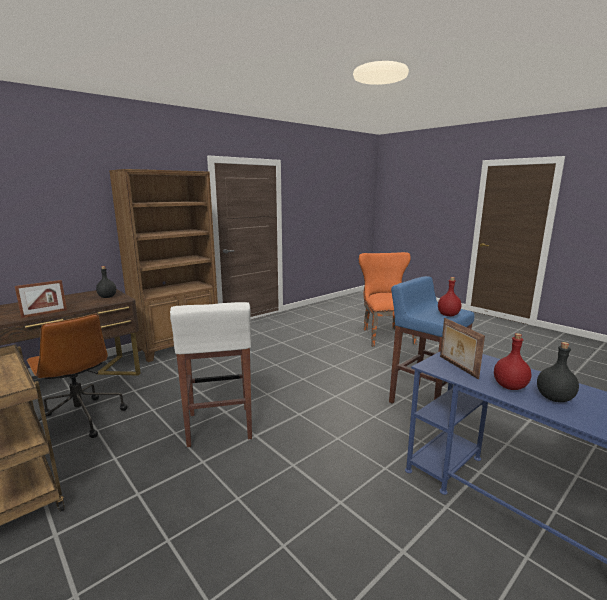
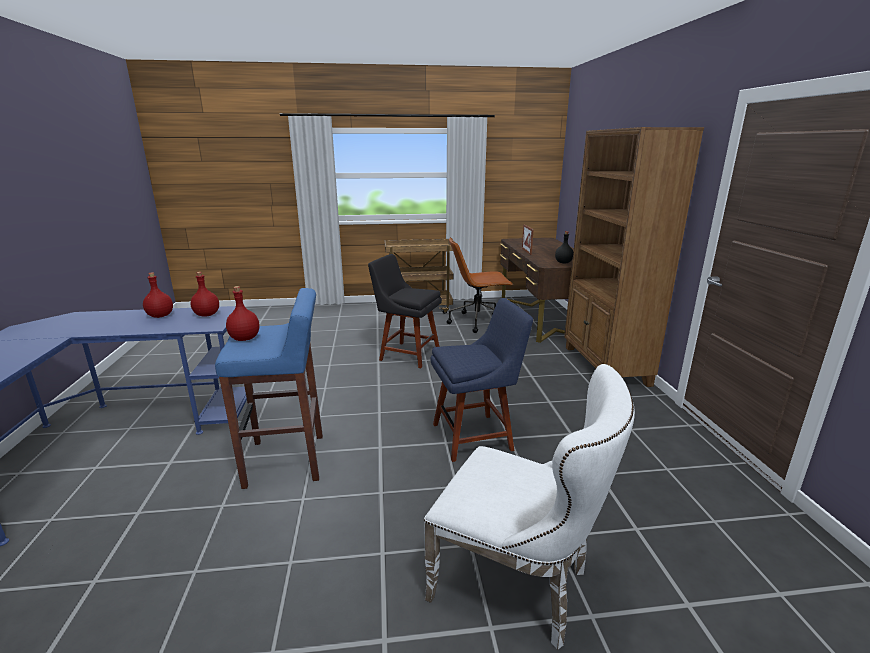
camera: 125 degrees right, 5 degrees up
(219, 427) = (407, 354): white stool -> black chair
(316, 360) = (476, 436): none -> blue chair
(385, 335) = (519, 583): orange chair -> white chair
(457, 367) = (206, 315): picture frame -> red bottle
(554, 398) = (126, 319): black bottle -> none

